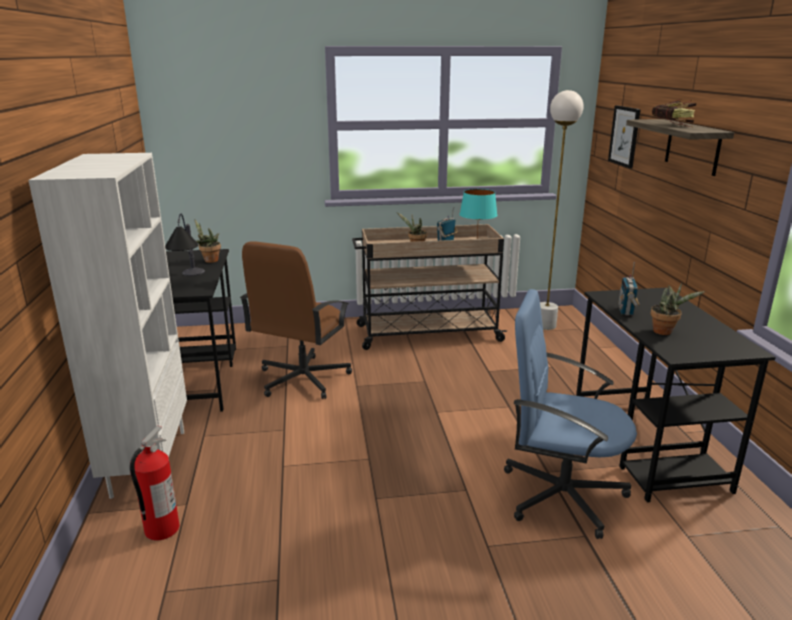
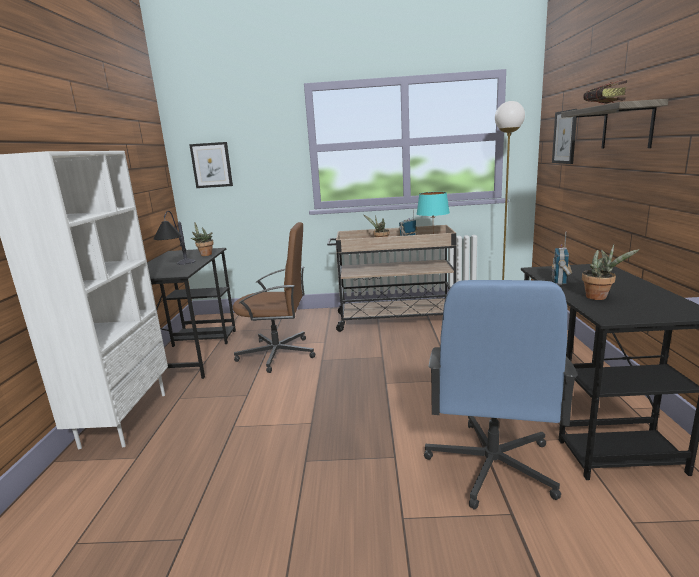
camera: 10 degrees right, 5 degrees down
(161, 529) = (104, 480): fire extinguisher -> none
(202, 140) = (211, 165): none -> picture
(302, 379) = (278, 354): brown office chair -> brown office chair turned 120 degrees counterclockwise
(560, 494) = (491, 466): blue office chair -> blue office chair turned 105 degrees counterclockwise

